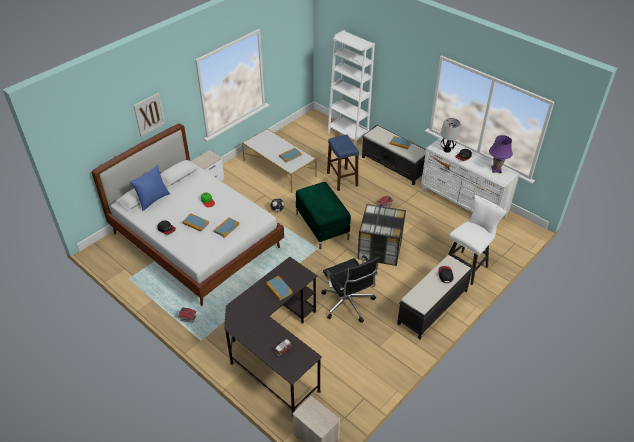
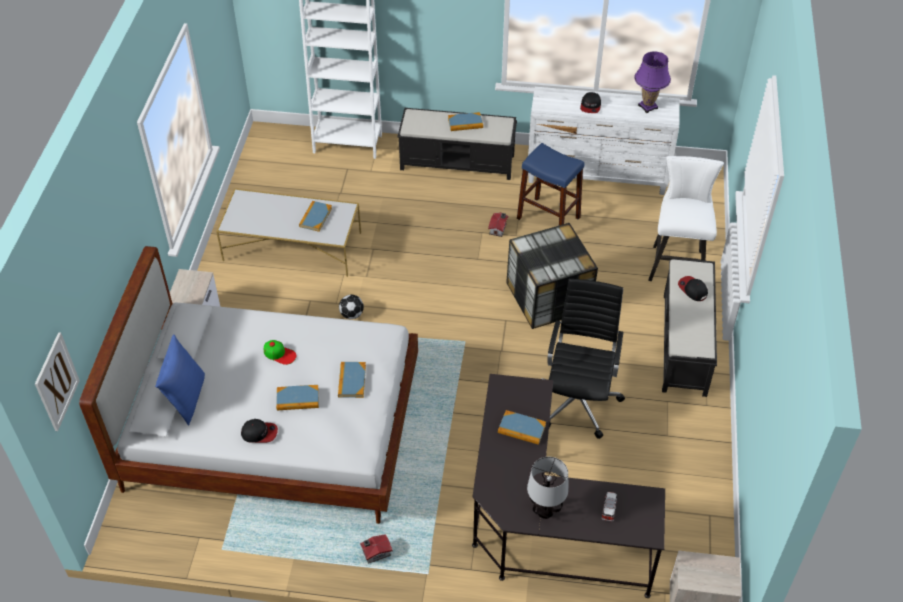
camera: 35 degrees left, 5 degrees up
(149, 114) = (113, 254): picture -> picture (56, 382)
(322, 226) = (441, 305): green ottoman -> none
(342, 179) = (403, 218): blue stool -> blue stool (548, 218)
(348, 304) = (578, 400): black office chair -> black office chair turned 105 degrees counterclockwise
(447, 150) = (561, 105): table lamp -> table lamp (545, 510)

